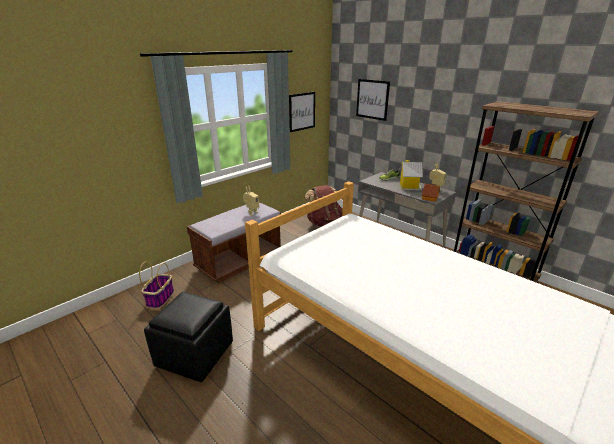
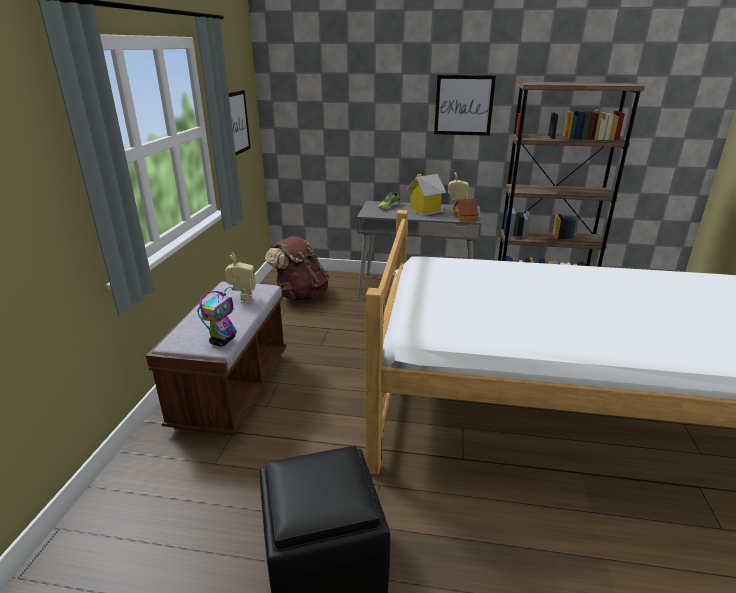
camera: 35 degrees left, 0 degrees up
(160, 298) = (151, 508): basket -> none
(218, 230) = (223, 340): none -> toy robot
(372, 99) = (336, 96): picture -> picture (464, 105)

